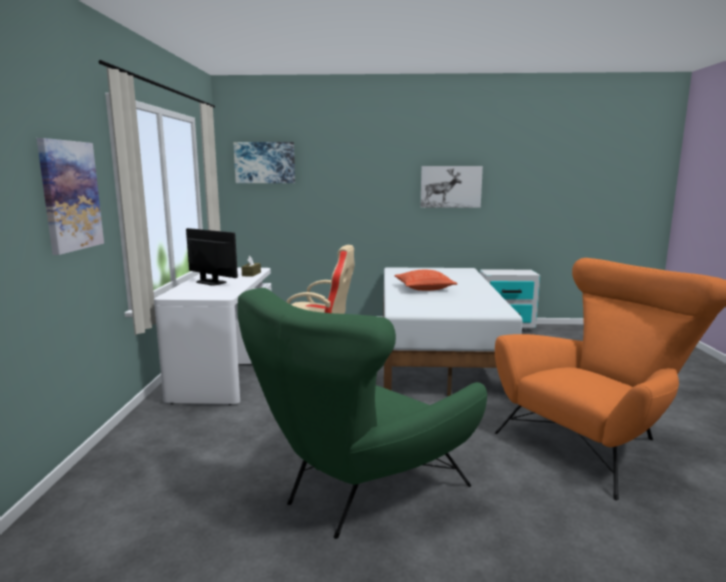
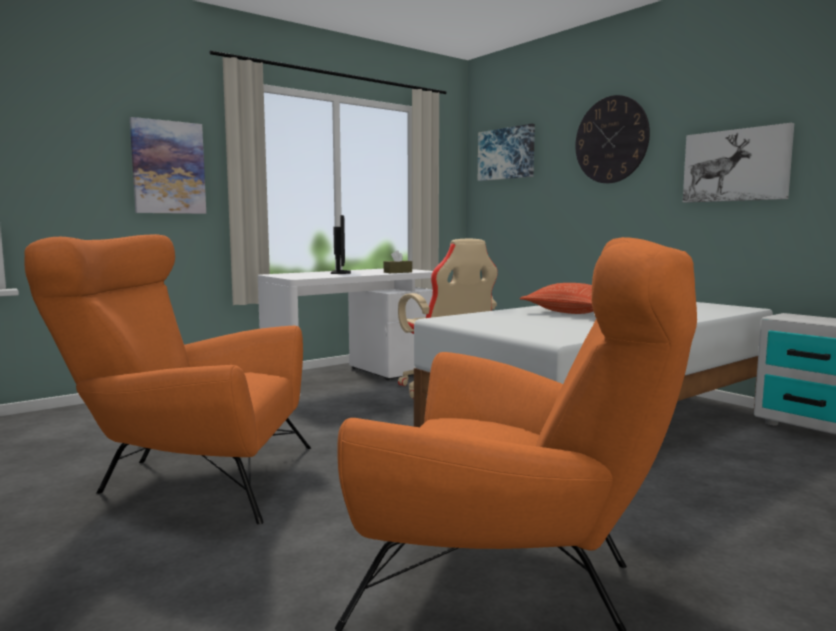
camera: 50 degrees right, 5 degrees down
(358, 491) = (189, 478): green armchair -> orange armchair
(364, 162) = (611, 140): none -> wall clock

